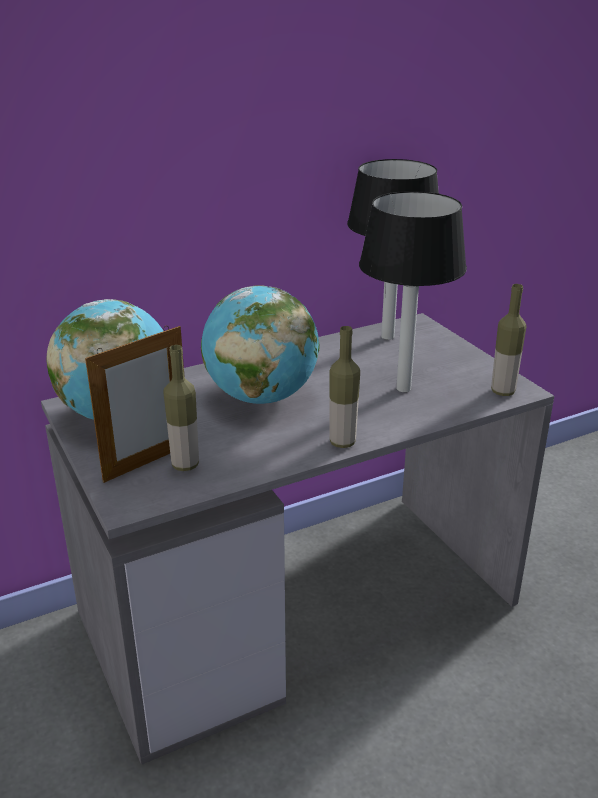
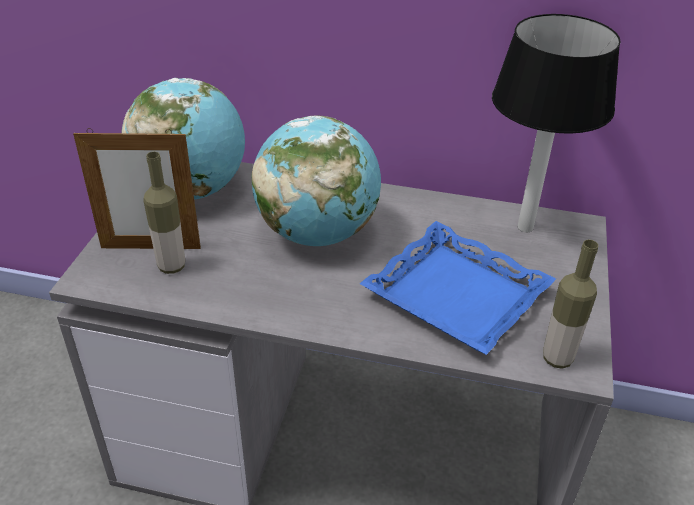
camera: 40 degrees right, 10 degrees up
(342, 442) = (317, 320): bottle -> none
(404, 388) = (457, 294): table lamp -> blue tray

